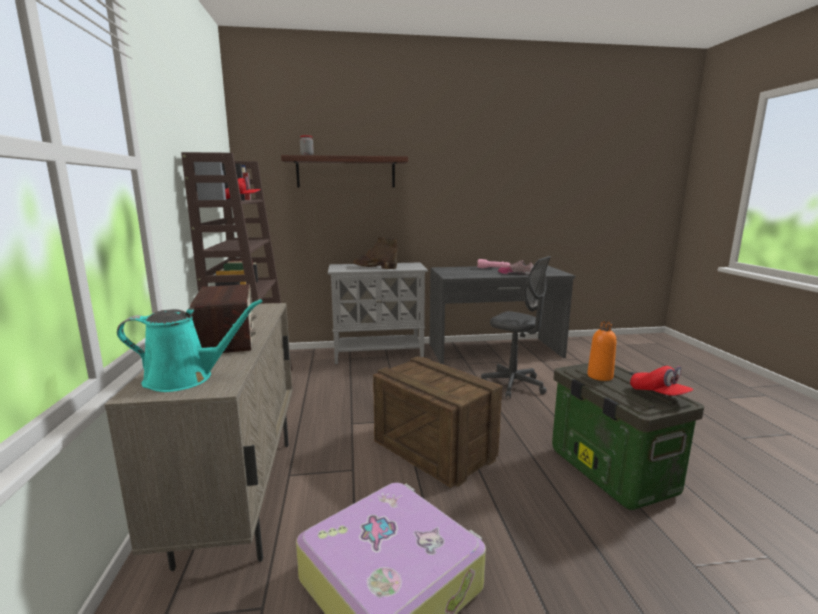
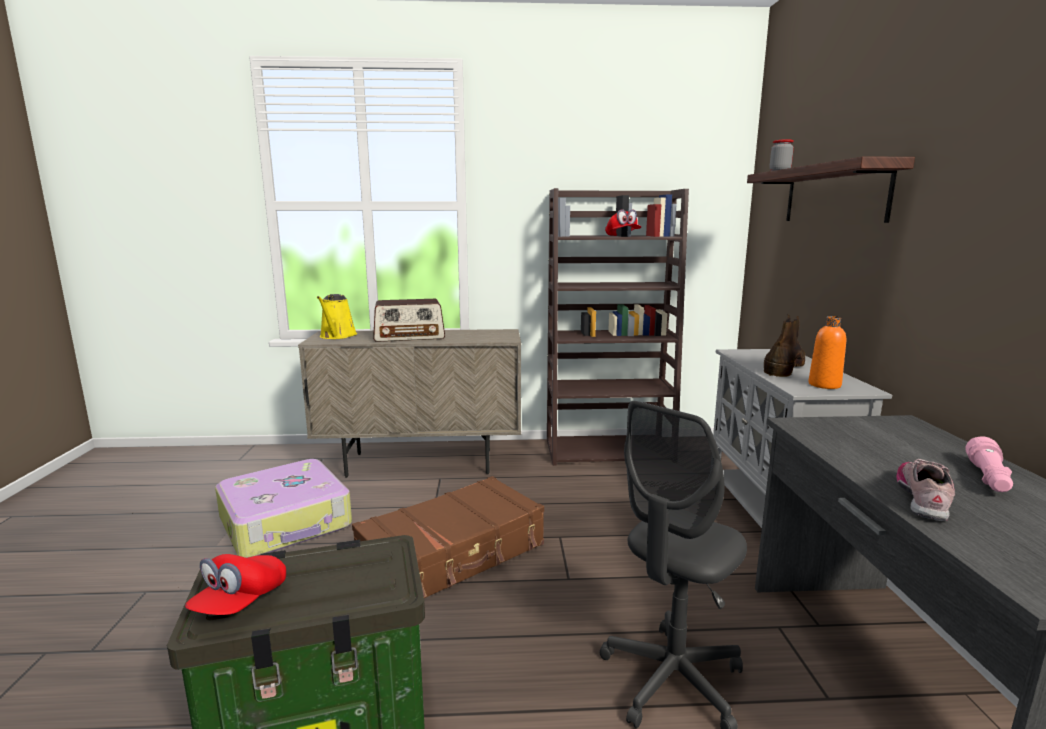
camera: 95 degrees right, 0 degrees up
(185, 378) = (337, 336): turquoise watering can -> yellow watering can
(434, 449) = (453, 555): crate -> brown suitcase
(600, 376) = (345, 564): orange bottle -> orange bottle (824, 385)
(659, 394) = (240, 602): red cap -> red cap turned 45 degrees counterclockwise

